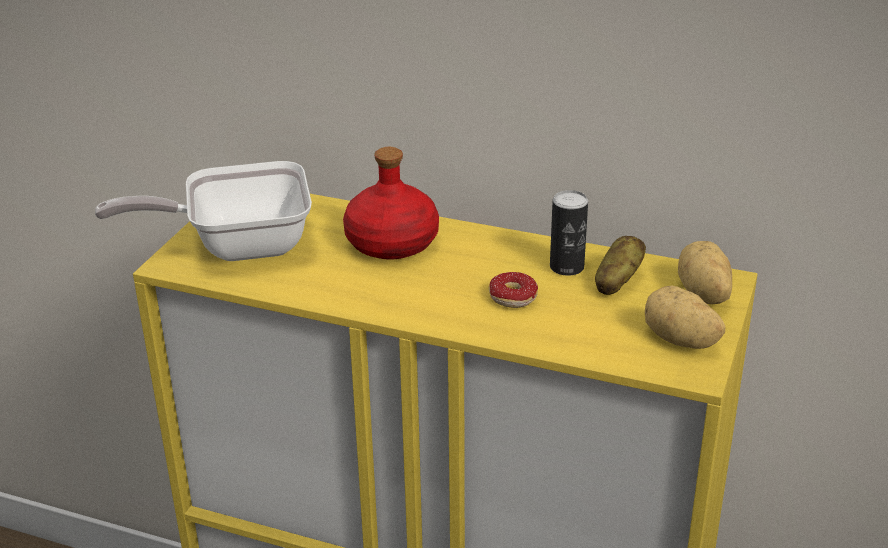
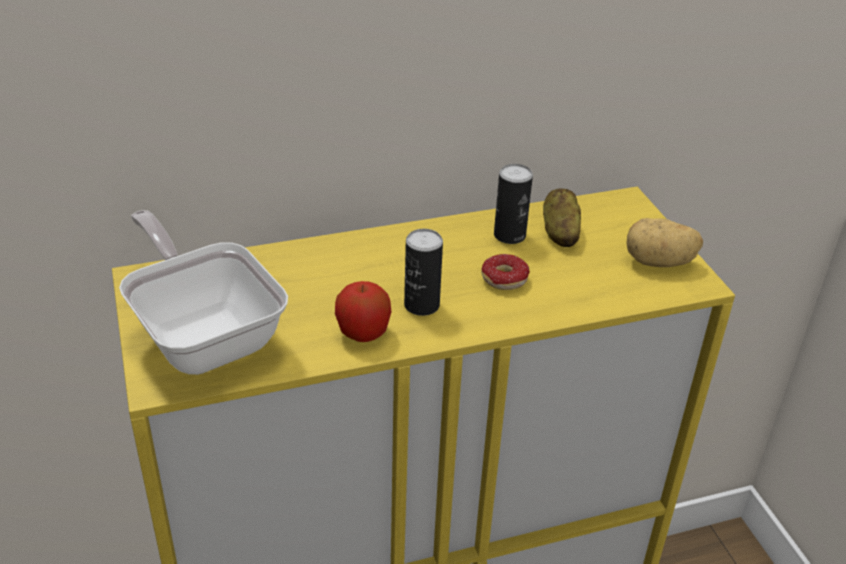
camera: 40 degrees left, 5 degrees up
(237, 245) = (204, 334): frying pan -> frying pan turned 105 degrees clockwise
(346, 290) = (363, 333): none -> apple
(391, 242) = (345, 271): red bottle -> none
(417, 289) = (421, 305): none -> can
(702, 294) = (626, 218): potato -> none

